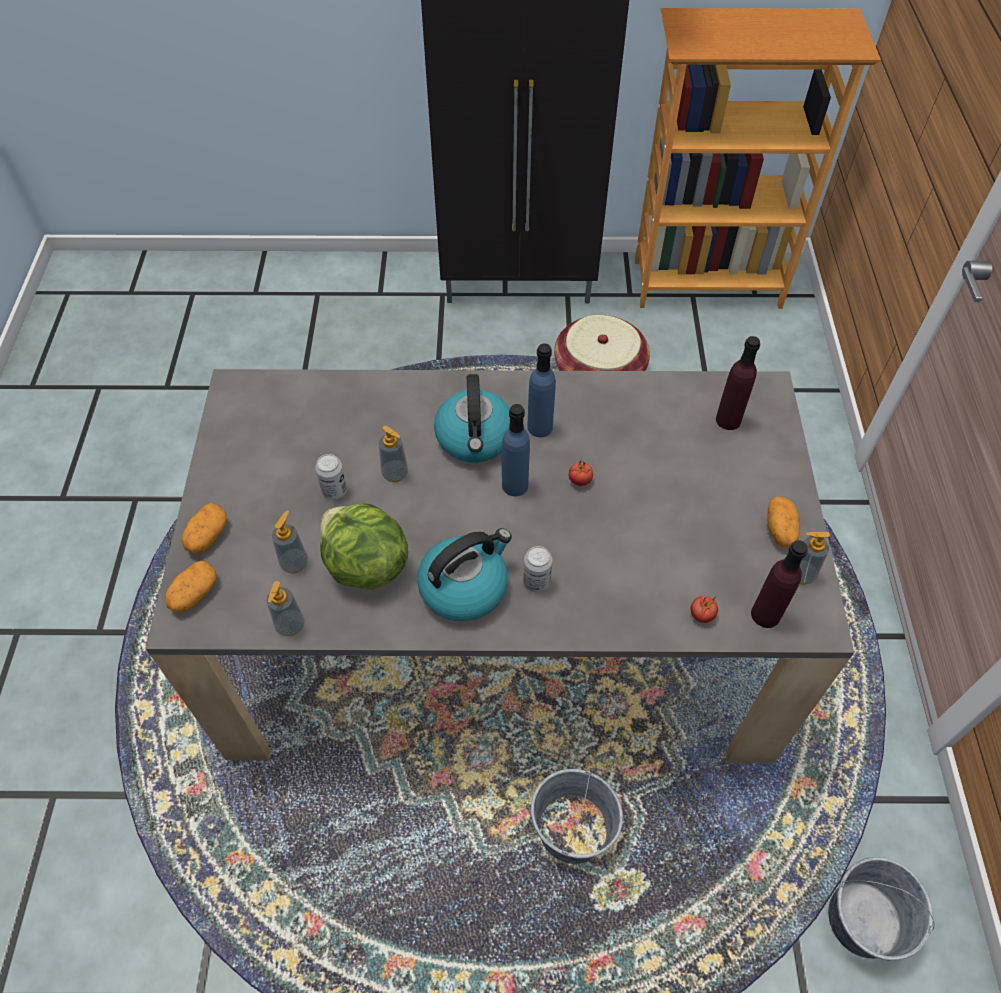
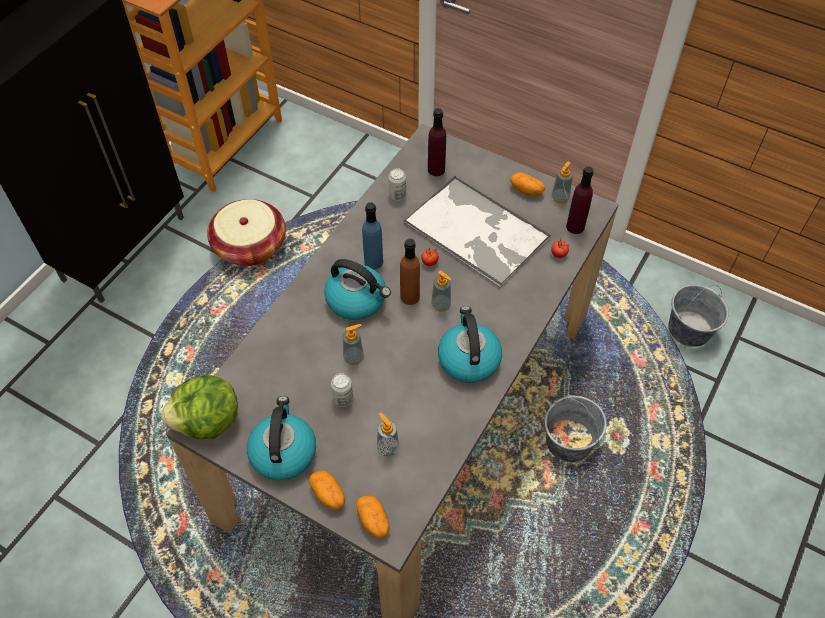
camera: 60 degrees left, 0 degrees up
(240, 471) = (283, 451): none -> kettle
(290, 625) = (436, 469): soap dispenser -> soap dispenser (441, 305)
(365, 566) = (417, 406): lettuce -> lettuce (208, 422)
(515, 485) = (410, 297): blue bottle -> brown bottle
(536, 582) = (488, 320): can -> can (397, 195)
(665, 508) = (477, 232): none -> tray

